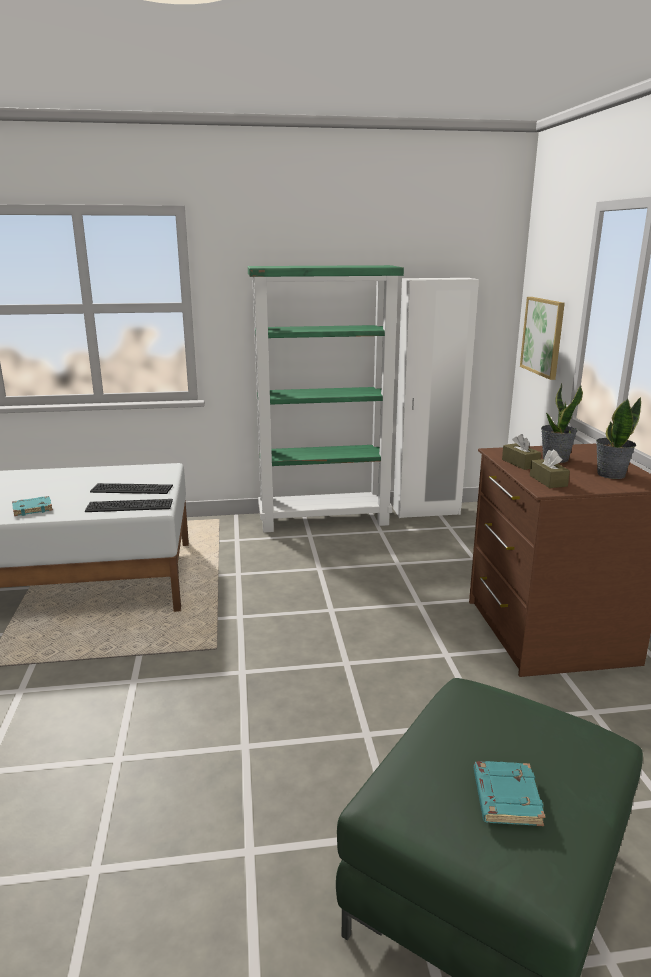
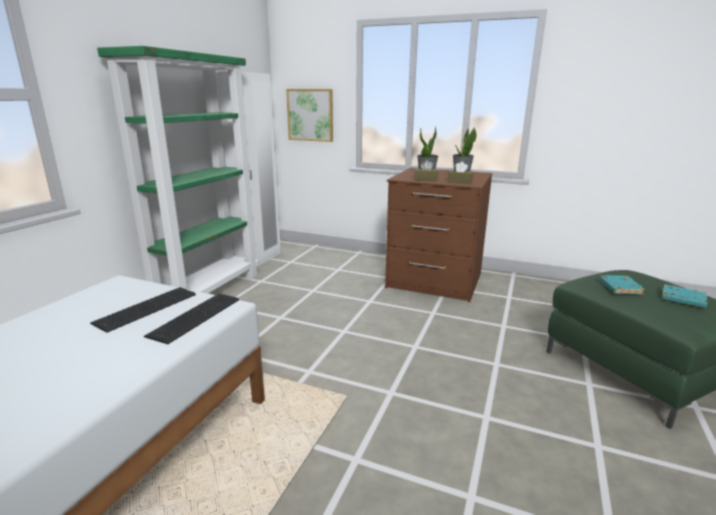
camera: 60 degrees left, 0 degrees up
(33, 509) = (87, 379): turquoise book -> turquoise book (619, 287)

